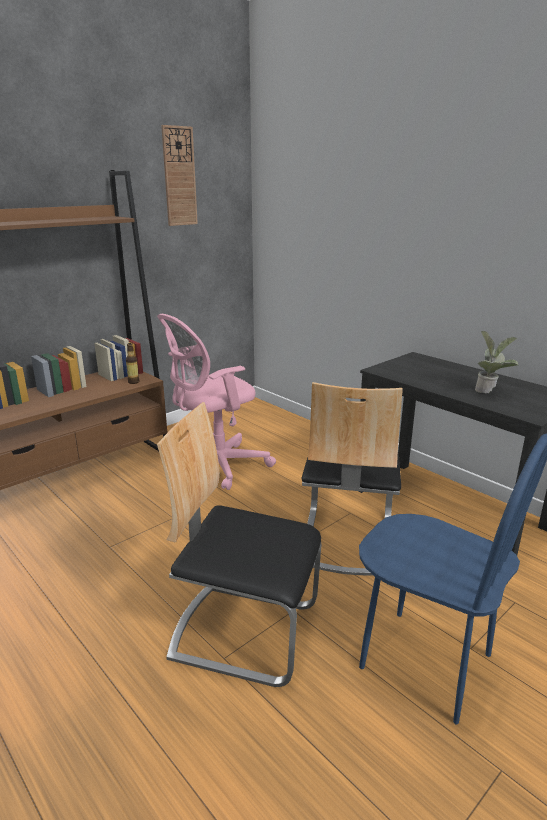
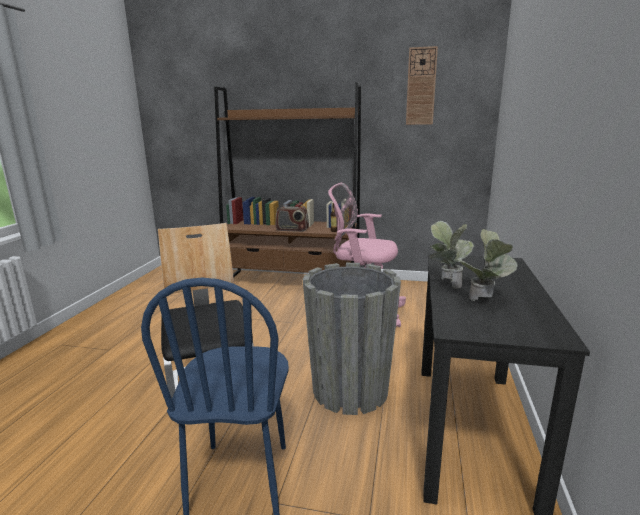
camera: 55 degrees right, 5 degrees down
(77, 398) = (292, 230): none -> radio
(346, 538) = (350, 390): chair -> grey planter
(442, 388) = (446, 284): none -> potted plant

